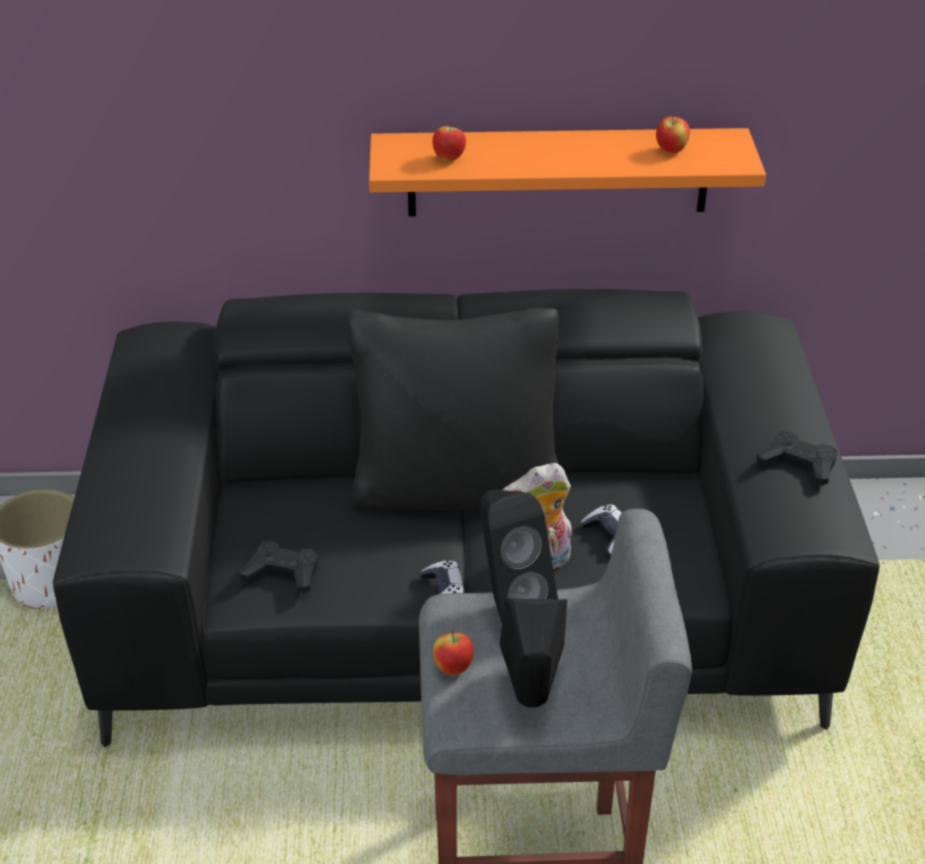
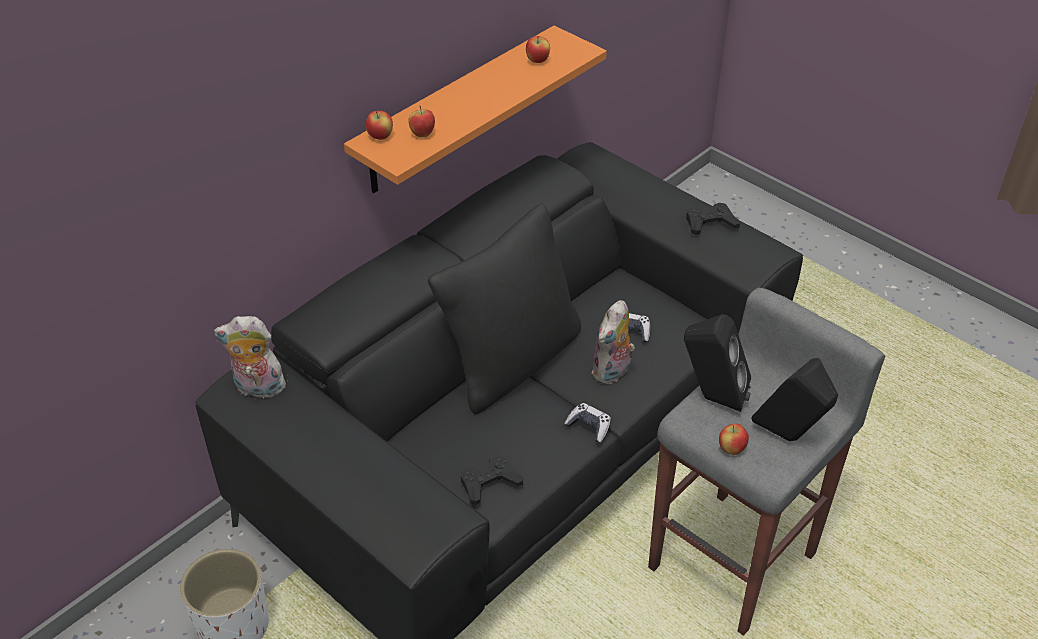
camera: 45 degrees left, 5 degrees up
(164, 348) = (257, 389): none -> plush toy
(409, 143) = (380, 137): none -> apple

